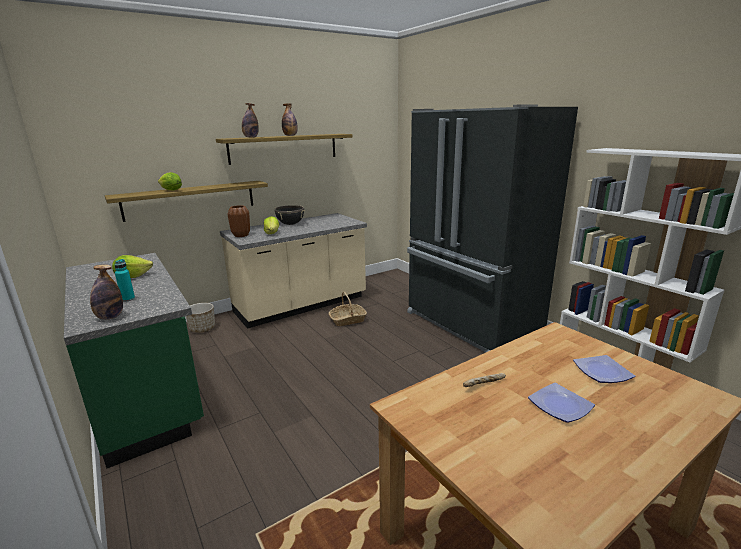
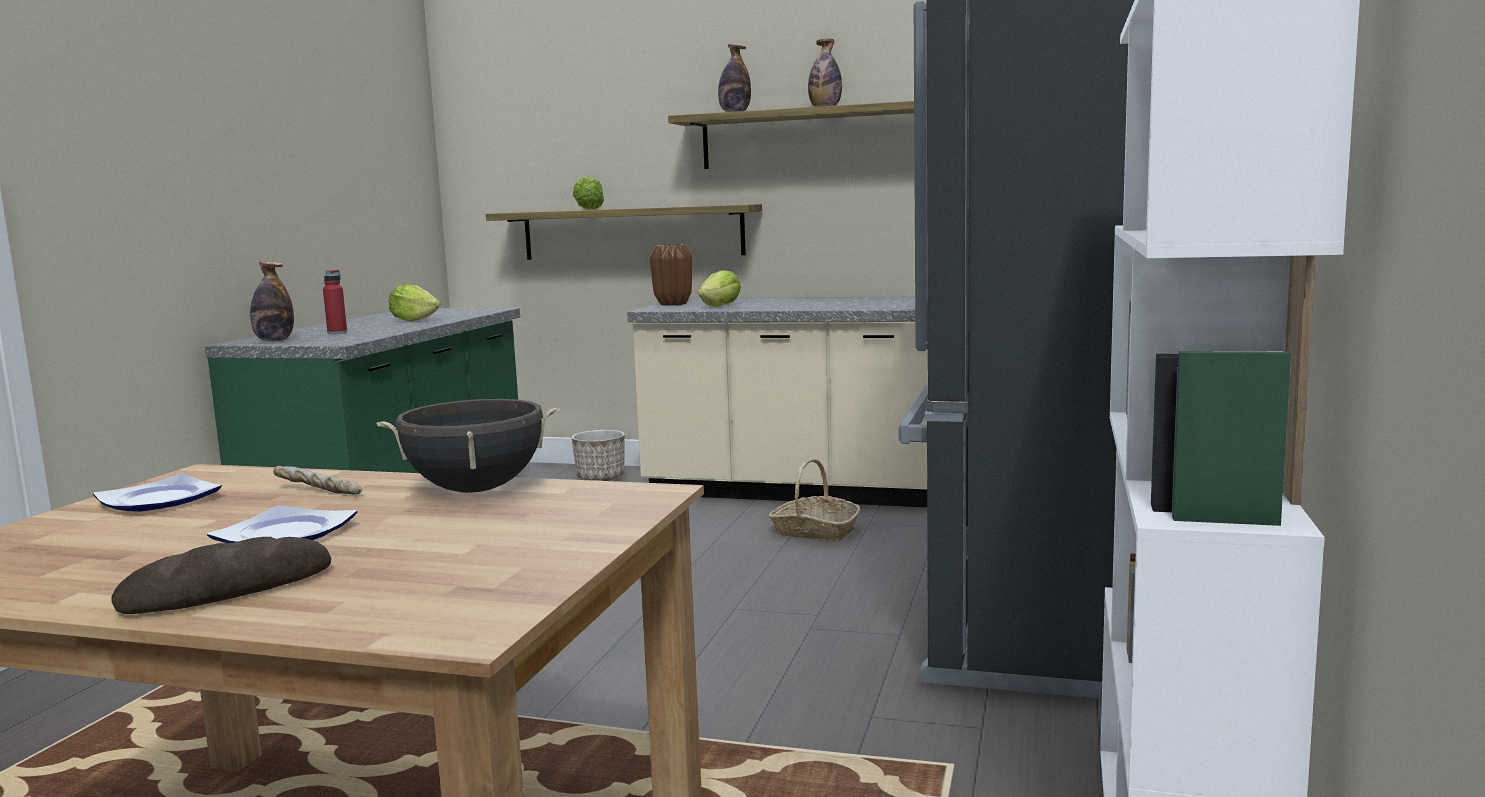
camera: 50 degrees right, 10 degrees down
(128, 299) = (337, 333): turquoise bottle -> red bottle
(290, 224) = (796, 300): black cooking pot -> black cooking pot (475, 490)
(602, 372) = (473, 541): plate -> plate (156, 501)
(640, 432) = (228, 589): none -> bread

